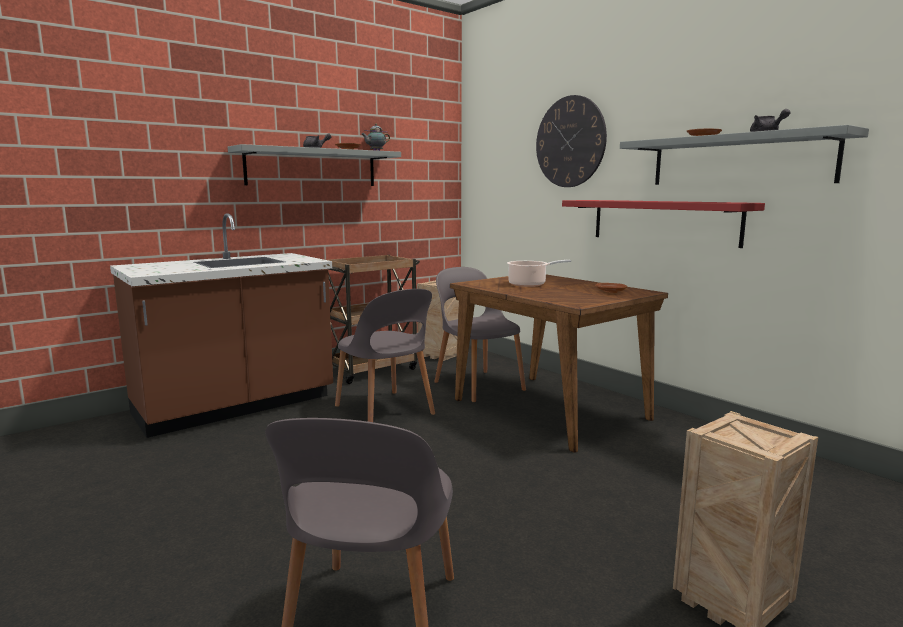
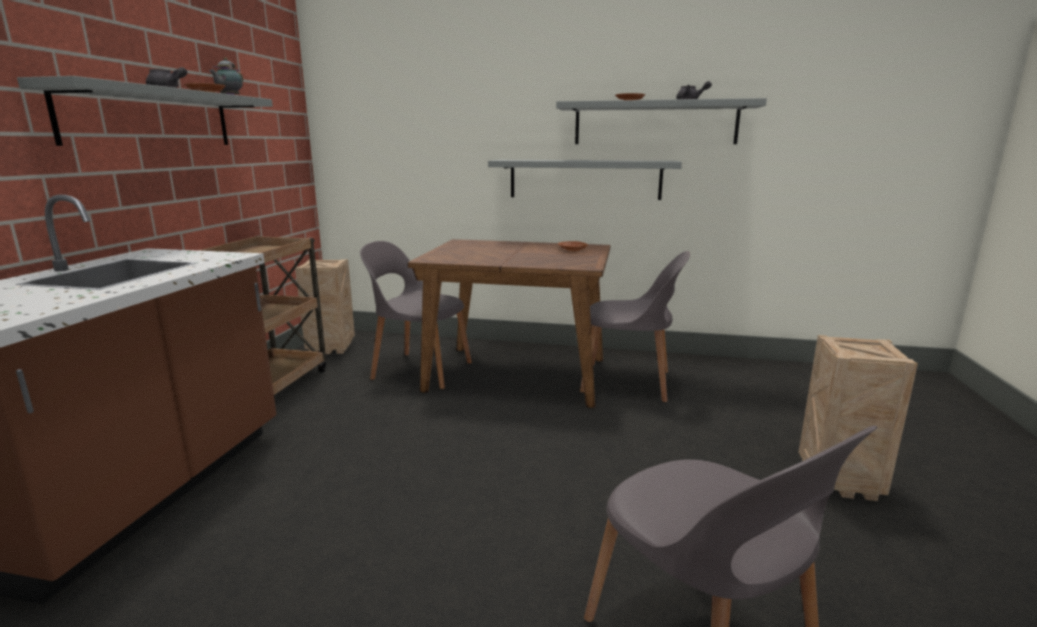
camera: 40 degrees left, 5 degrees up
(385, 411) = (366, 429): grey chair -> grey chair (629, 382)
(529, 284) = (488, 252): cooking pot -> none
(570, 142) = (471, 97): wall clock -> none
(663, 221) = (584, 179): red shelf -> grey shelf

